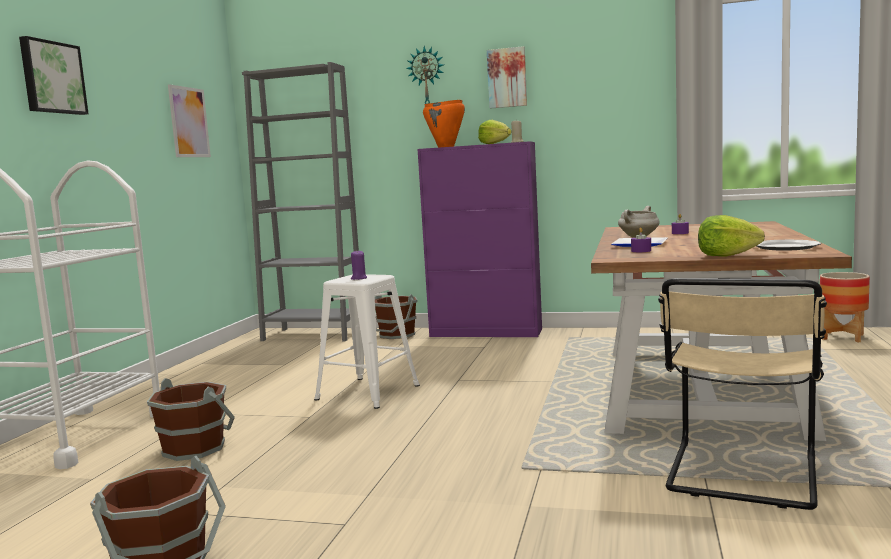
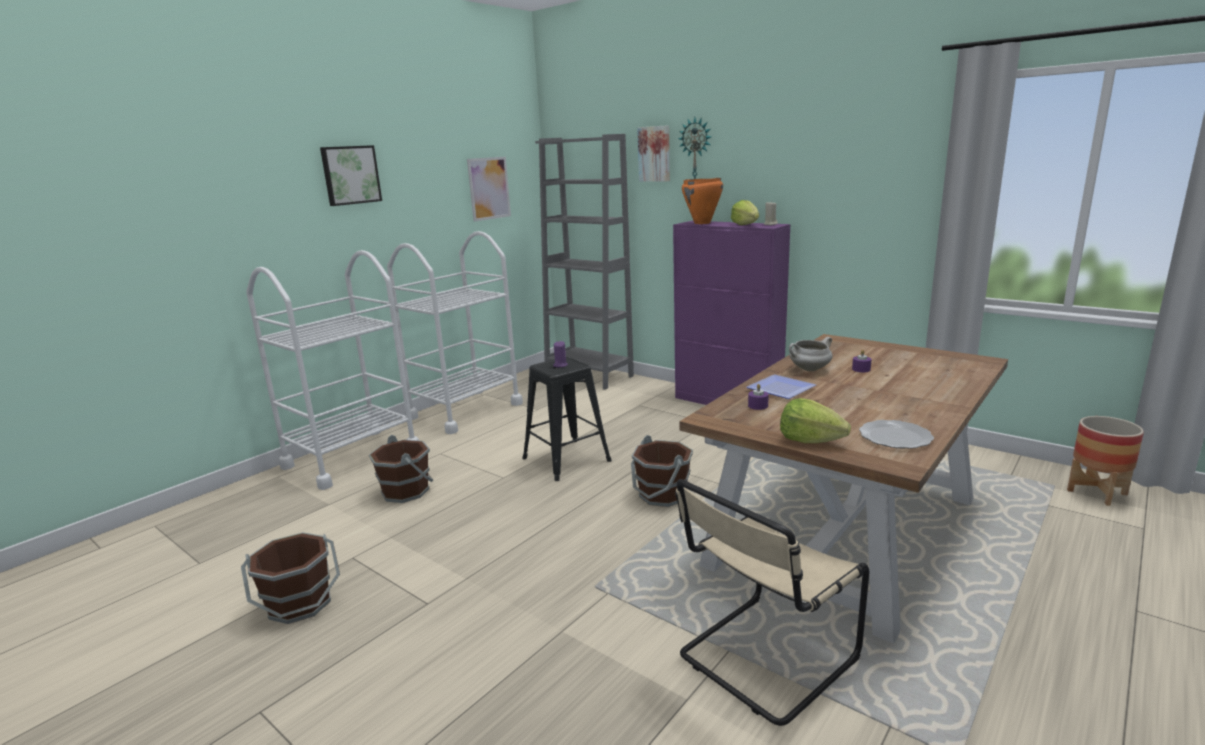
camera: 25 degrees right, 10 degrees up
(192, 378) = (465, 411): none -> white cart
(367, 392) = (566, 459): white stool -> black stool
(396, 335) = (651, 389): brown bucket -> brown bucket (662, 495)
(507, 78) = (771, 154): picture -> picture (655, 154)

